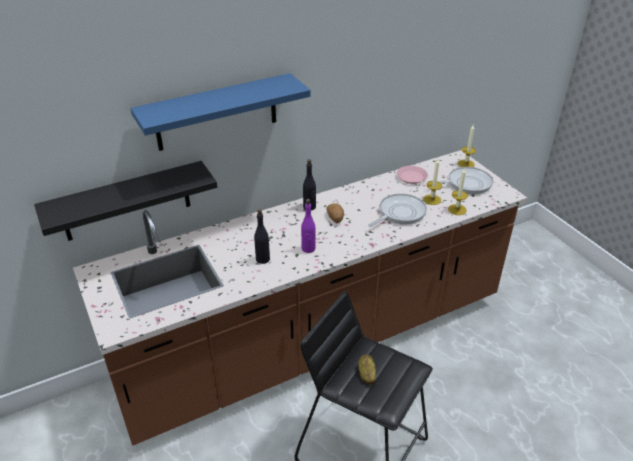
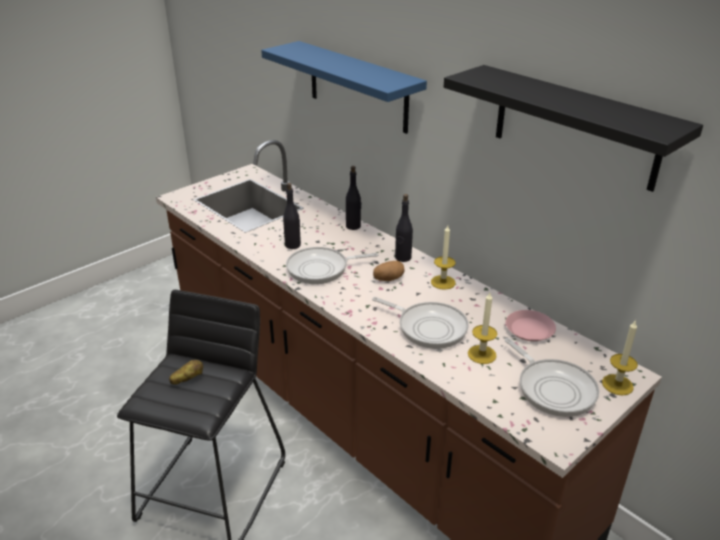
camera: 75 degrees right, 5 degrees down
(126, 202) = (290, 133): black shelf -> black shelf (575, 127)
(248, 222) = (353, 226): none -> black bottle
(308, 248) = (321, 269): purple bottle -> frying pan
(457, 209) = (470, 382): candle -> candle (443, 282)

